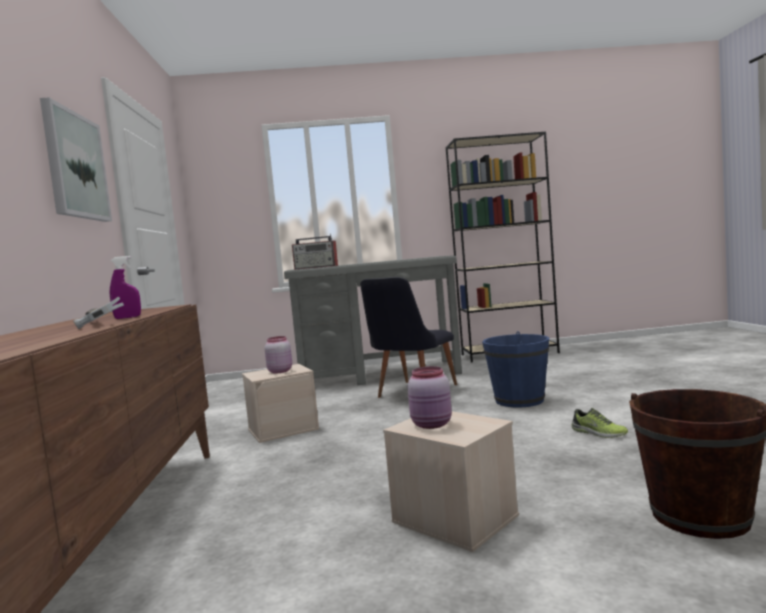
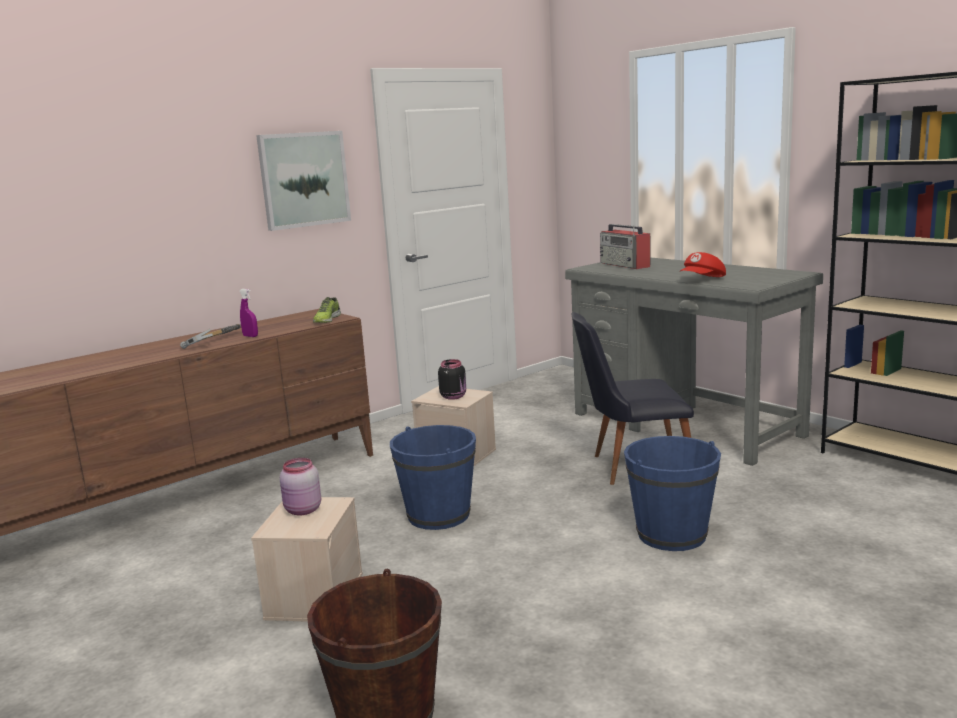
camera: 55 degrees right, 10 degrees up
(280, 371) = (454, 396): pink jar -> black jar
(381, 450) = (438, 515): none -> blue bucket
(403, 259) = (702, 280): none -> red cap
(598, 433) = (590, 614): shoe -> shoe (326, 319)

